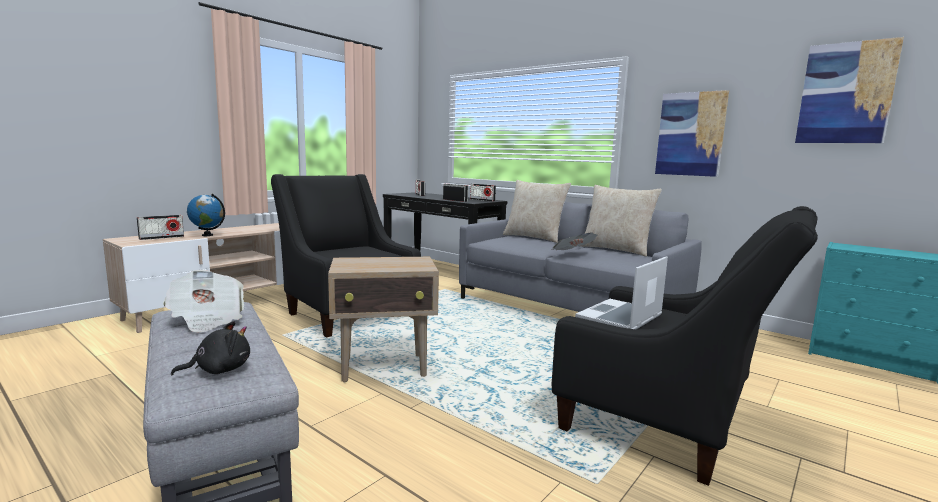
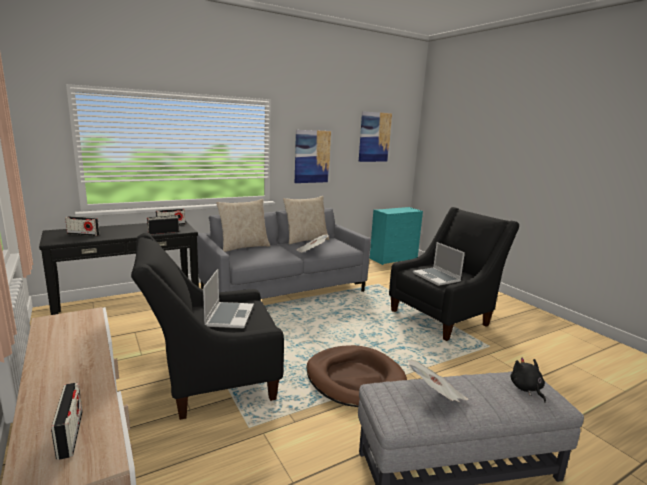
camera: 70 degrees left, 5 degrees up
(207, 235) = (93, 391): globe -> none
(358, 254) = (229, 316): none -> laptop
(385, 368) = (355, 379): beige side table -> brown dog bed

